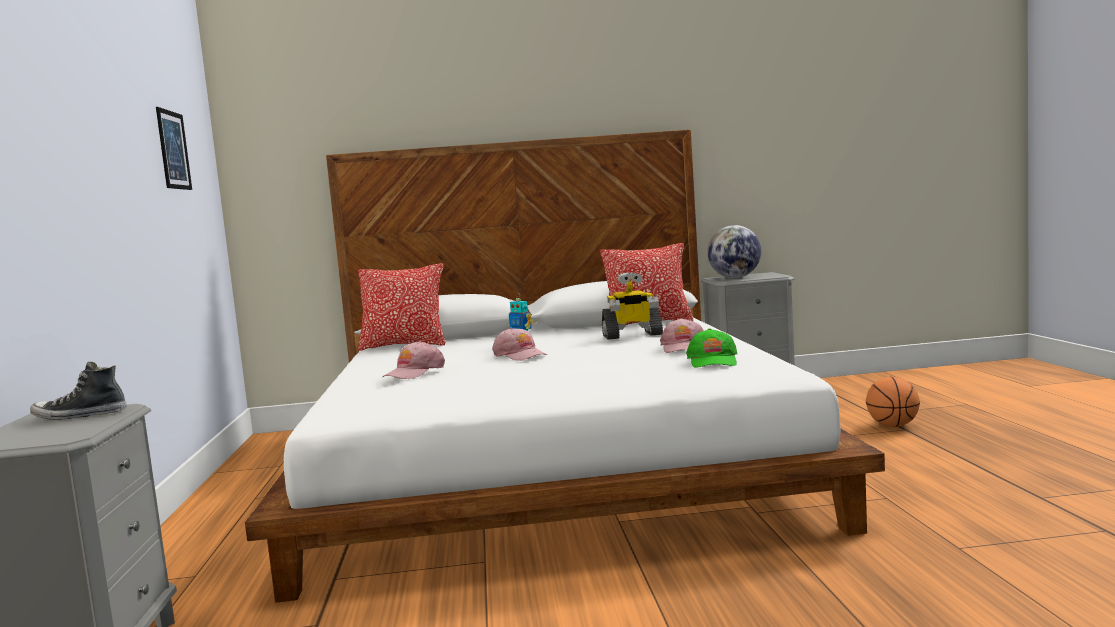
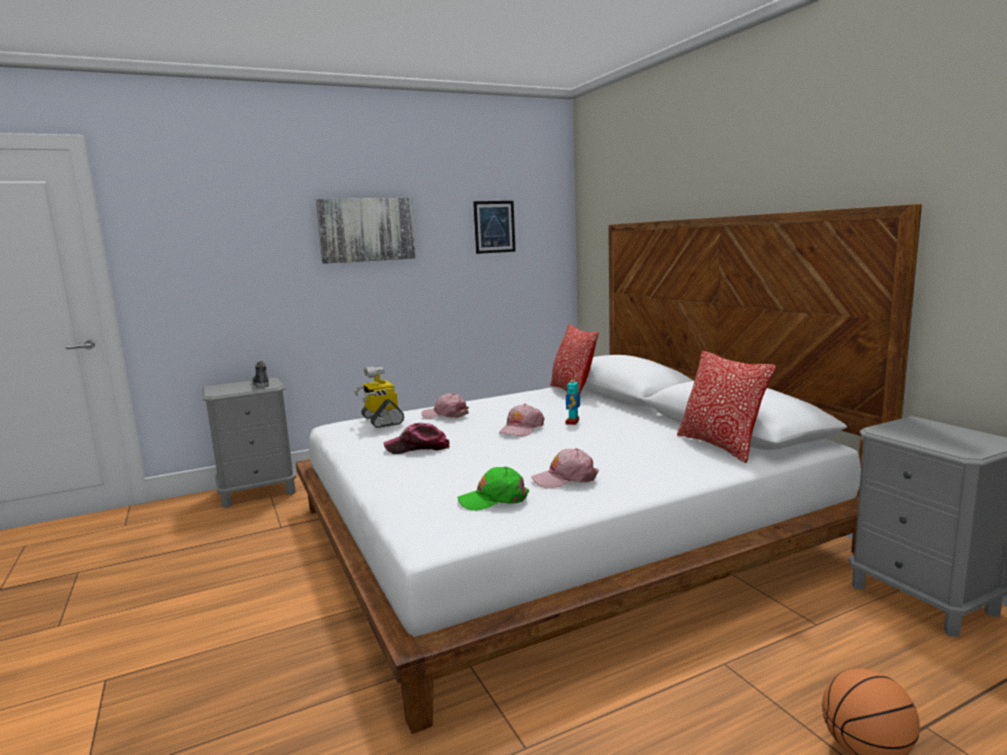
camera: 70 degrees right, 5 degrees up
(79, 127) = (366, 230): none -> picture
(521, 383) = (418, 448): none -> cap
(632, 335) = (633, 449): toy robot -> toy robot (381, 420)
(735, 277) = (922, 431): globe -> none

